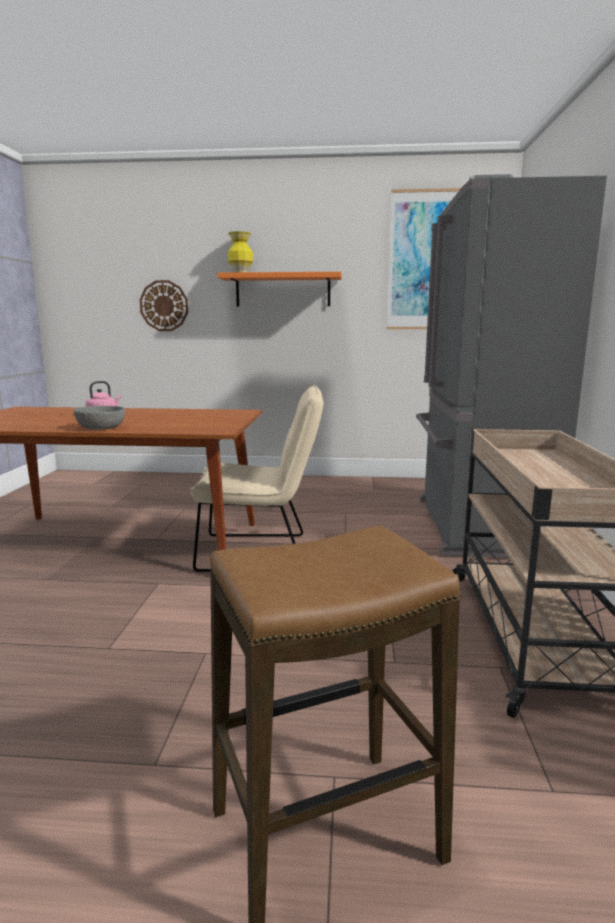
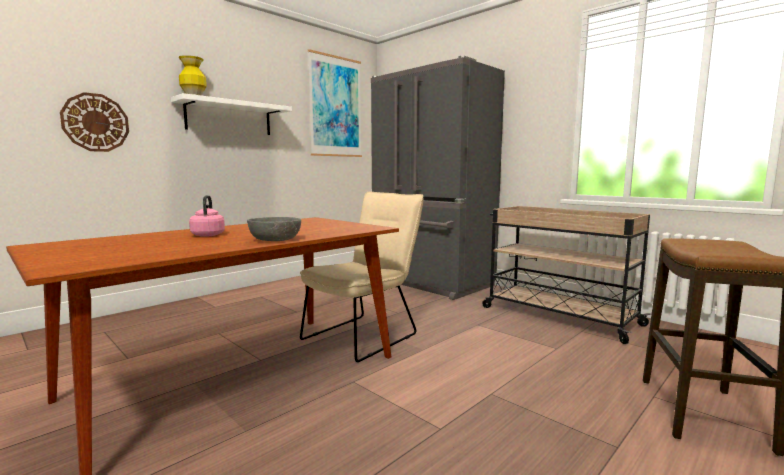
camera: 50 degrees left, 5 degrees down
(283, 290) = (229, 118): orange shelf -> white shelf

